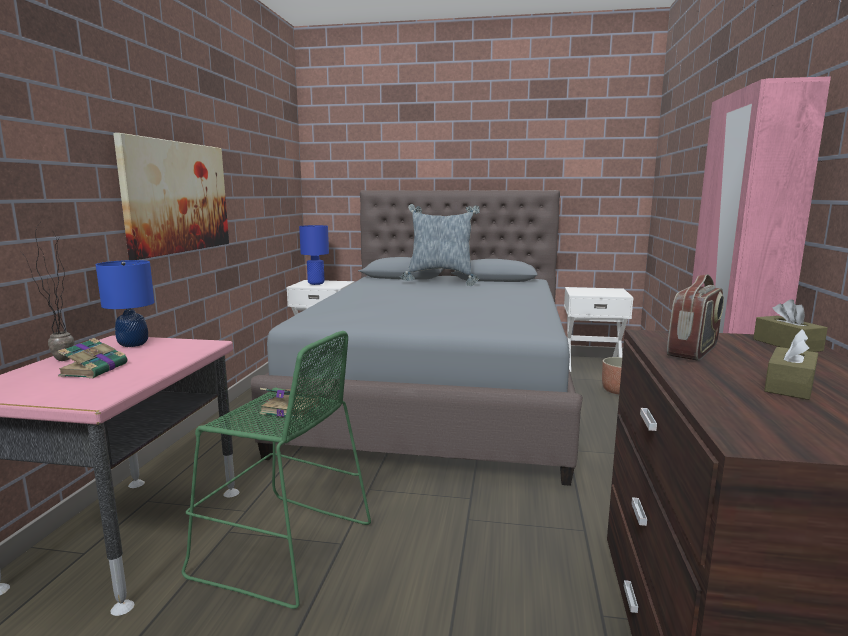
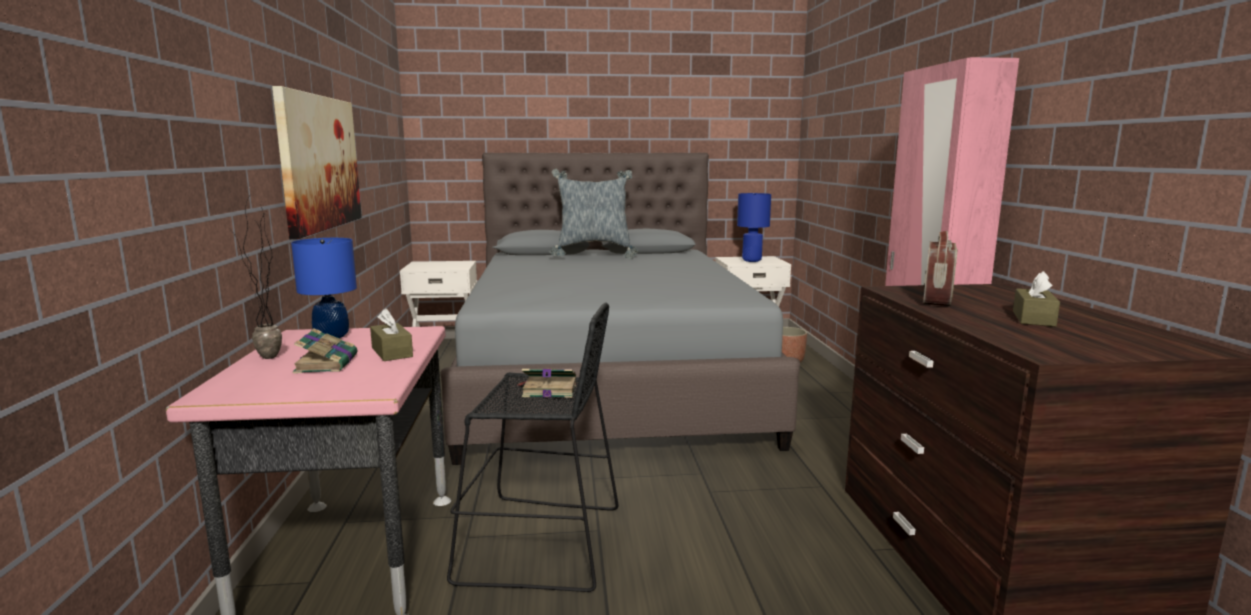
camera: 15 degrees left, 0 degrees up
(282, 547) = (538, 543): green stool -> black stool
(316, 284) = (433, 265): blue table lamp -> blue table lamp (751, 261)
(787, 345) = (1001, 290): brown tissue box -> brown tissue box (392, 352)

